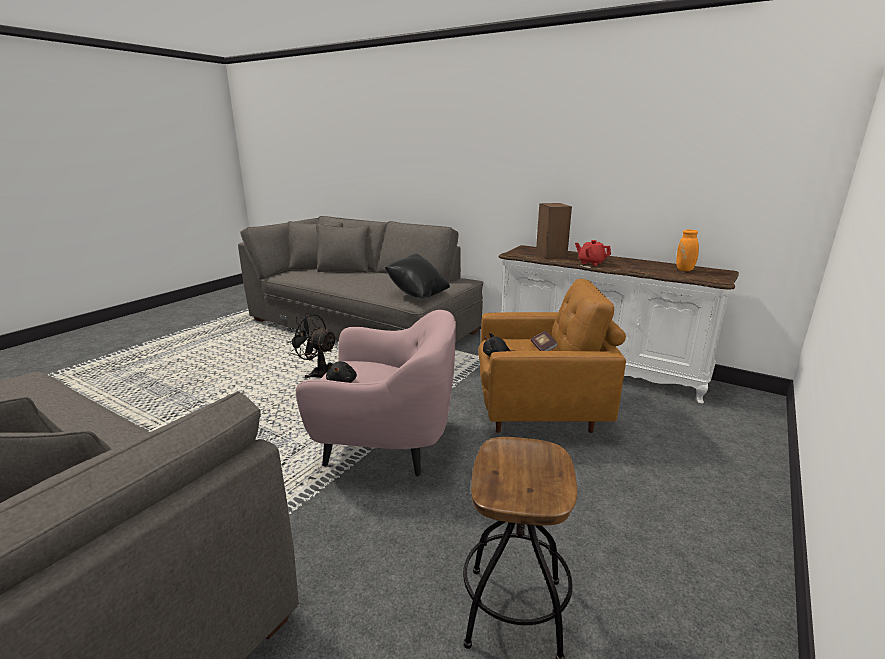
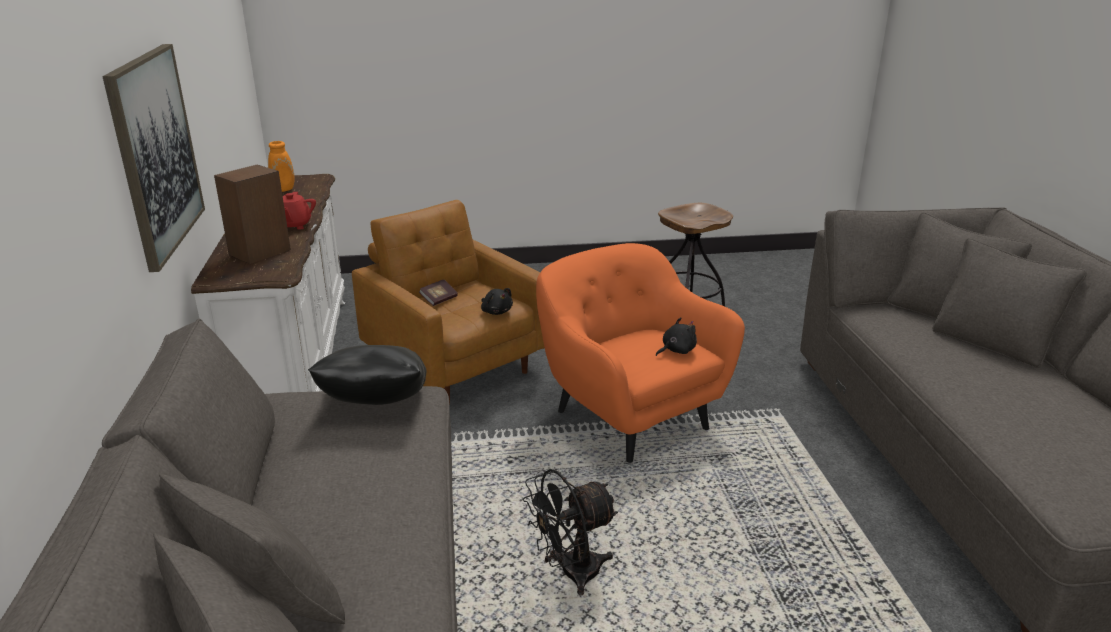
camera: 130 degrees left, 5 degrees up
(318, 373) = (570, 573): black fan -> black fan turned 75 degrees clockwise
(387, 444) = (629, 416): pink armchair -> orange armchair
(528, 174) = (156, 152): none -> picture

